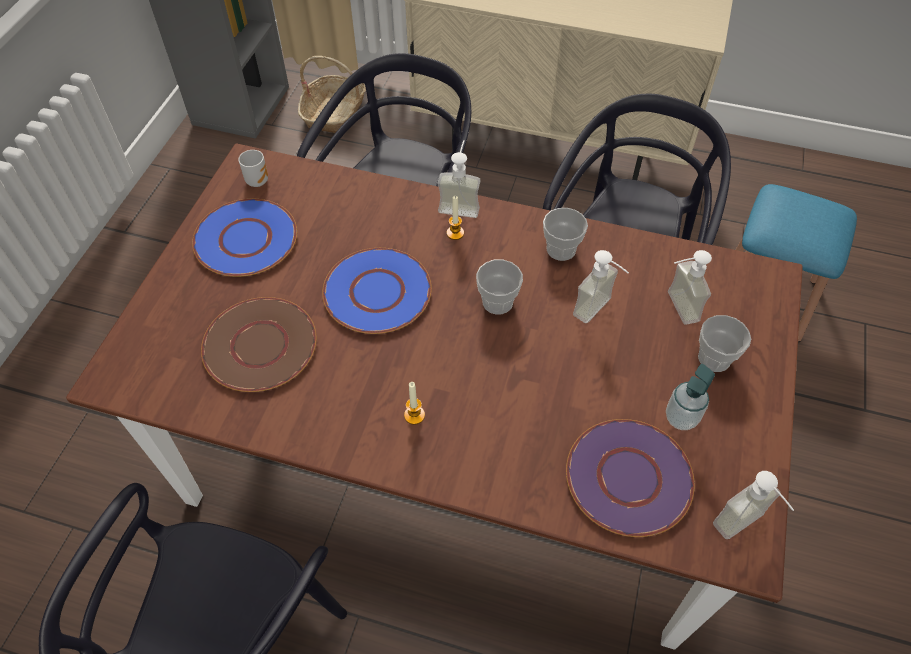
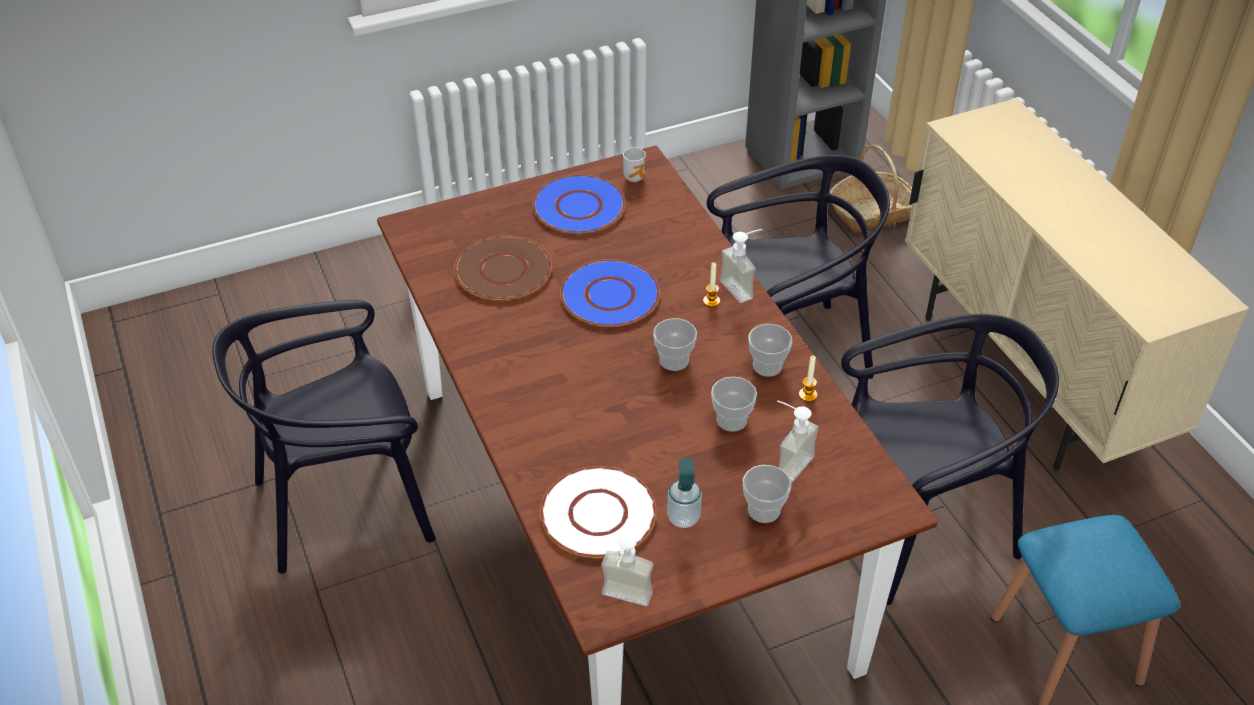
camera: 50 degrees right, 10 degrees down
(414, 415) = (530, 375): candle -> candle (807, 395)
(599, 311) = (731, 420): soap dispenser -> cup
(628, 477) = (598, 513): purple plate -> white plate

